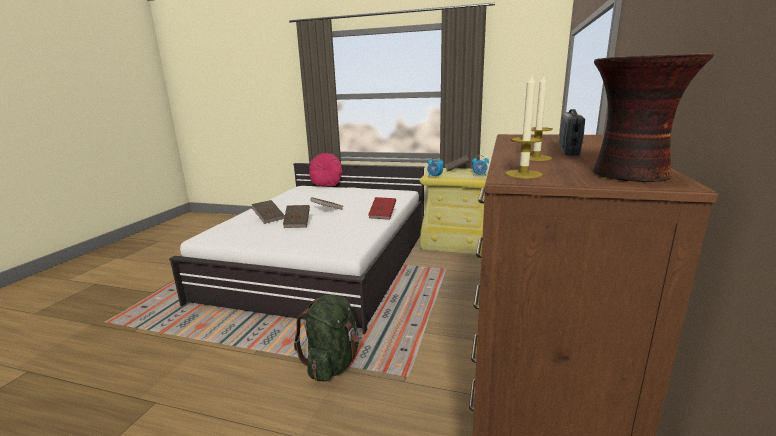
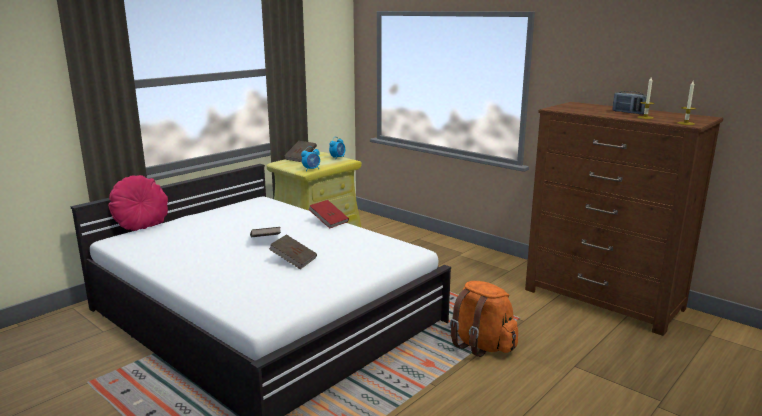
camera: 65 degrees left, 0 degrees up
(269, 218) = (251, 272): brown book -> none
(333, 363) = (481, 345): green backpack -> orange backpack
(630, 175) = (693, 117): vase -> none

